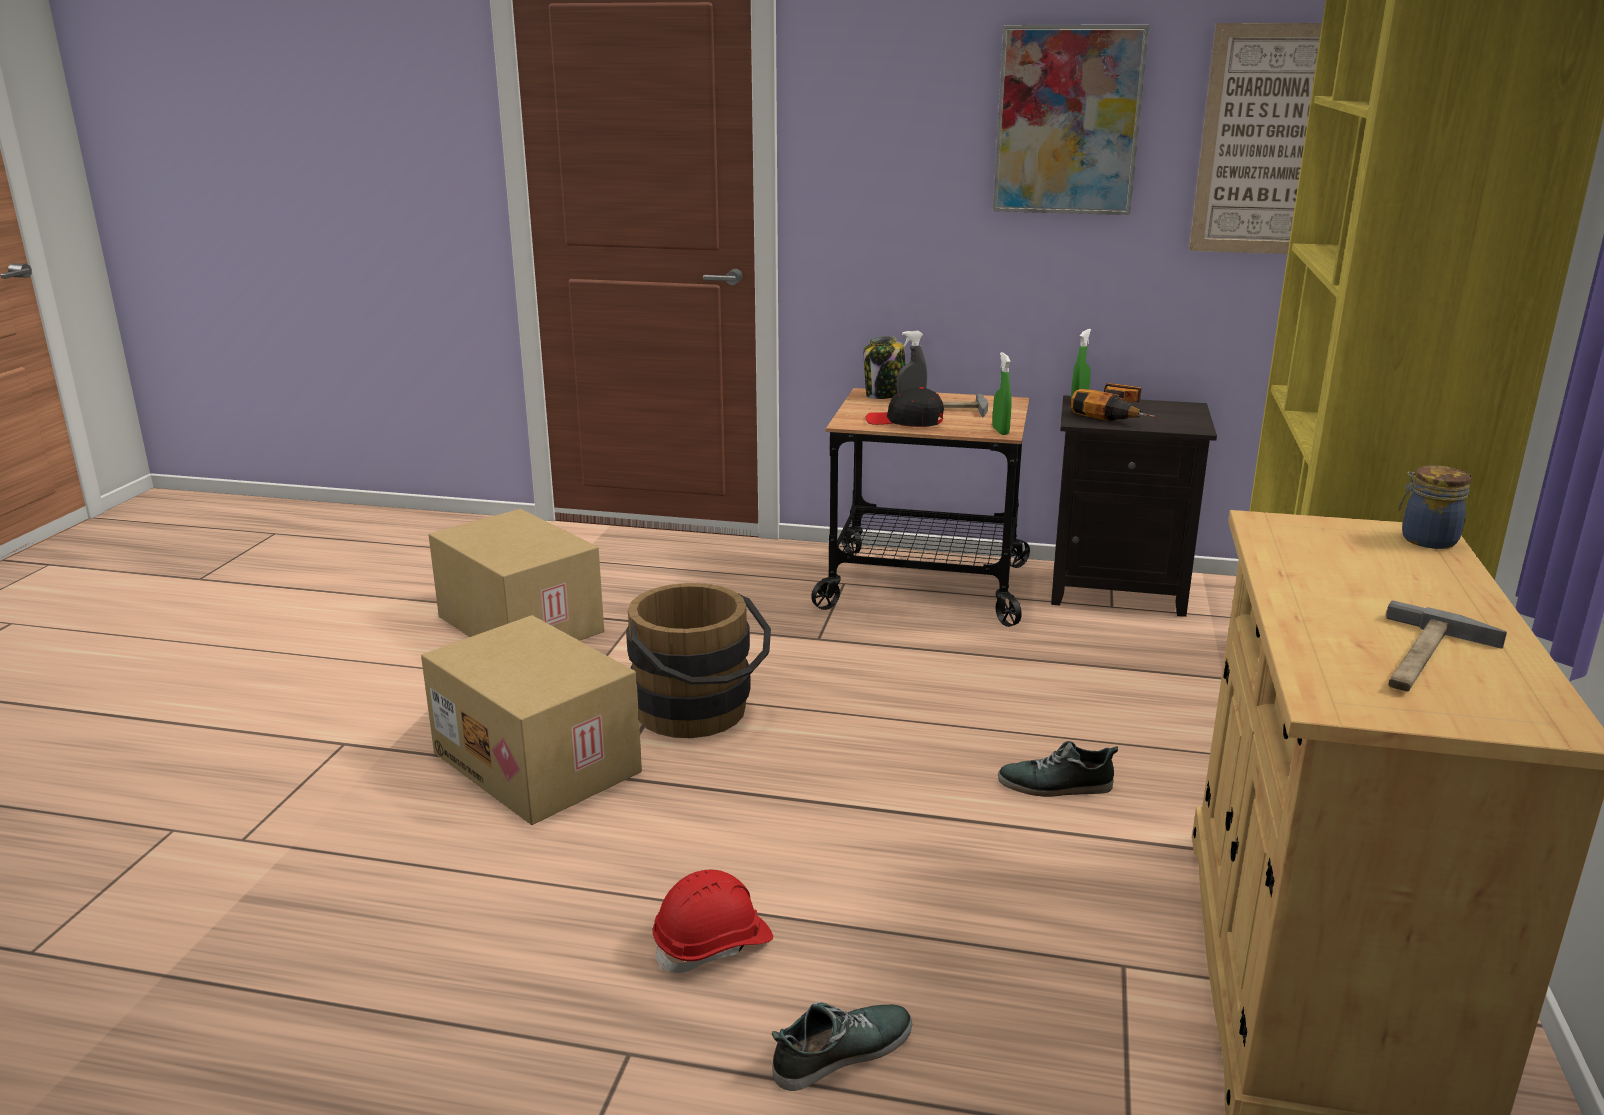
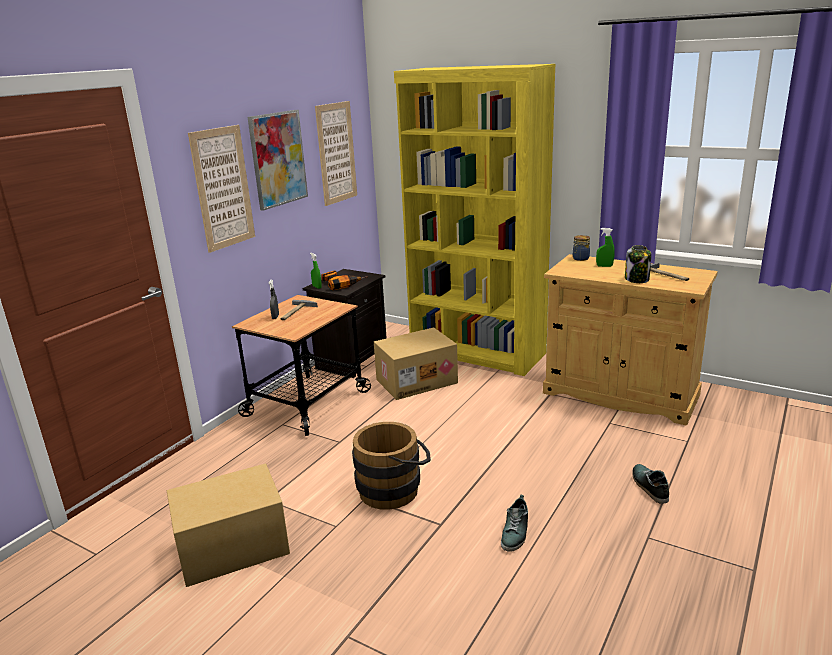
camera: 70 degrees left, 0 degrees up
(540, 762) = (414, 548): cardboard box -> cardboard box (416, 381)
(713, 945) = (584, 507): red hard hat -> none
(885, 395) = (256, 321): jar -> jar (637, 279)
(905, 422) = (306, 322): black cap -> none
(912, 148) = (223, 188): none -> picture
(1000, 431) = (341, 306): green spray bottle -> green spray bottle (604, 266)
(1056, 785) = (500, 410): shoe -> shoe (515, 533)

